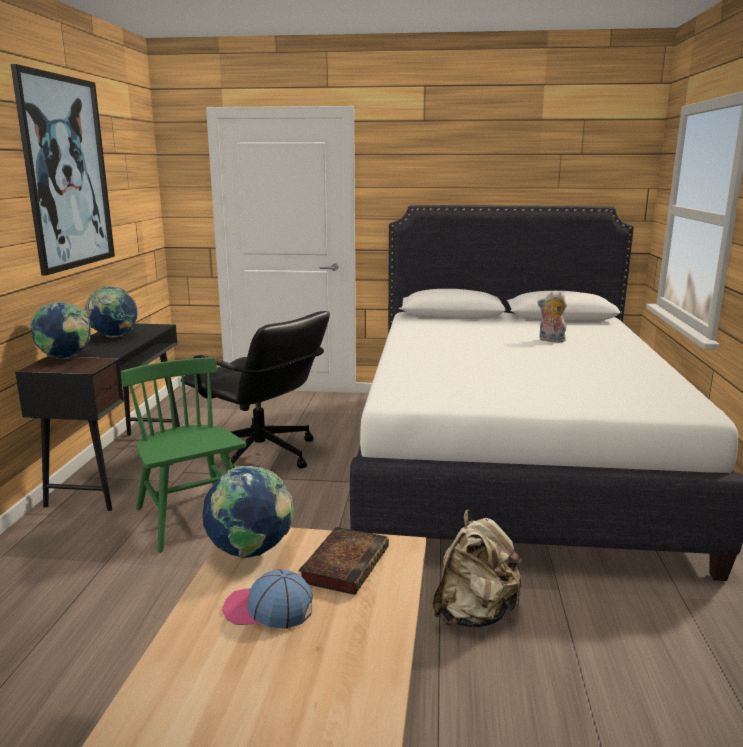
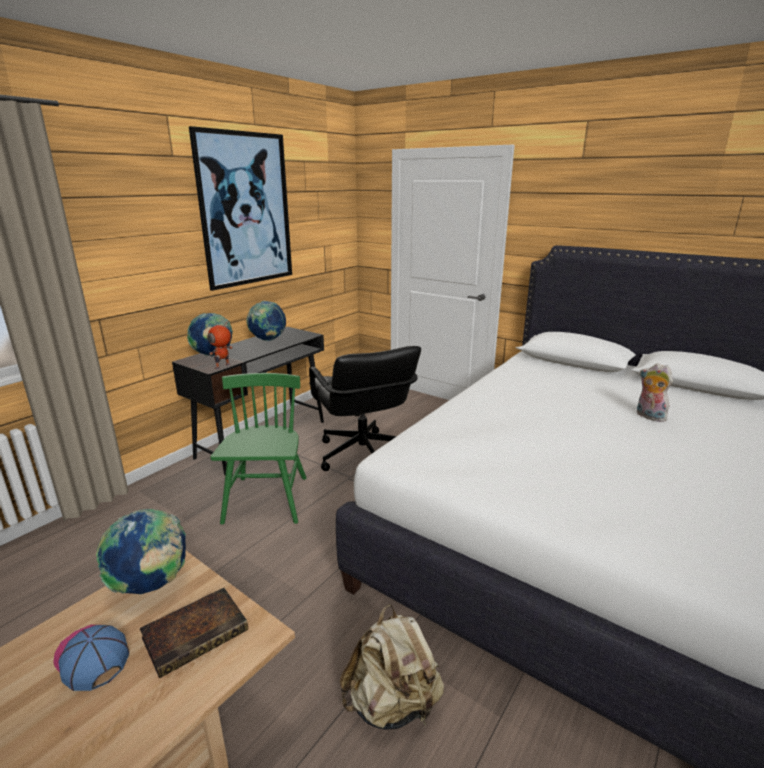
camera: 30 degrees right, 5 degrees up
(99, 365) = (223, 366): none -> toy robot

